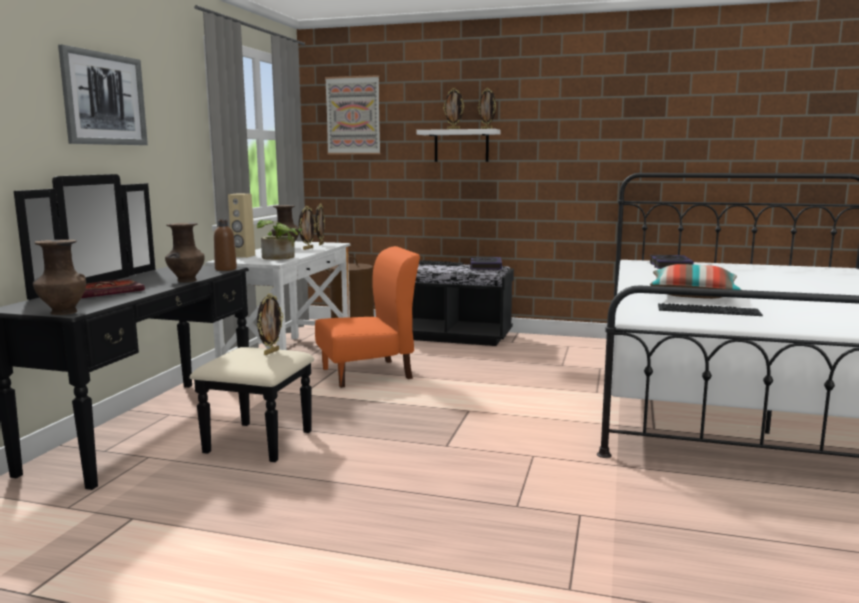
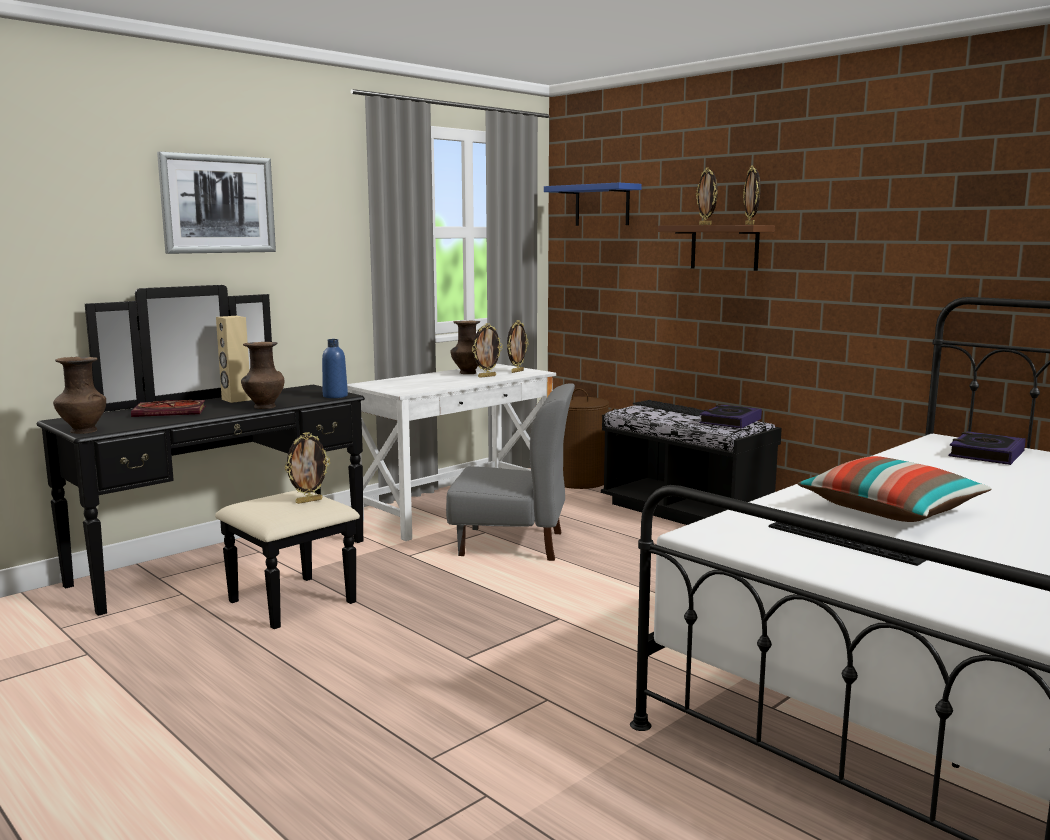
camera: 30 degrees right, 0 degrees up
(225, 269) = (335, 396): brown bottle -> blue bottle
(243, 256) = (396, 380): beige speaker -> beige speaker (236, 399)
(279, 258) = (424, 386): potted plant -> none
(353, 115) = (602, 205): picture -> blue shelf
(367, 373) = (512, 544): orange chair -> grey chair
(461, 146) = (724, 247): white shelf -> brown shelf

